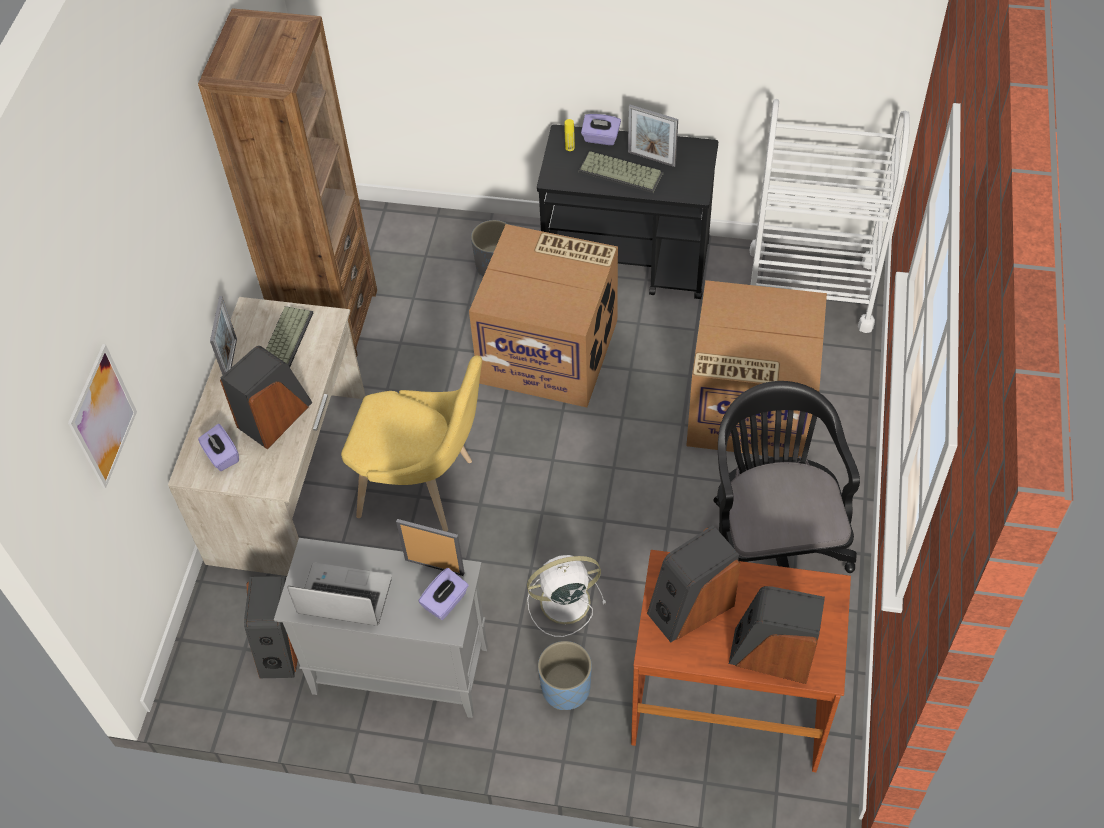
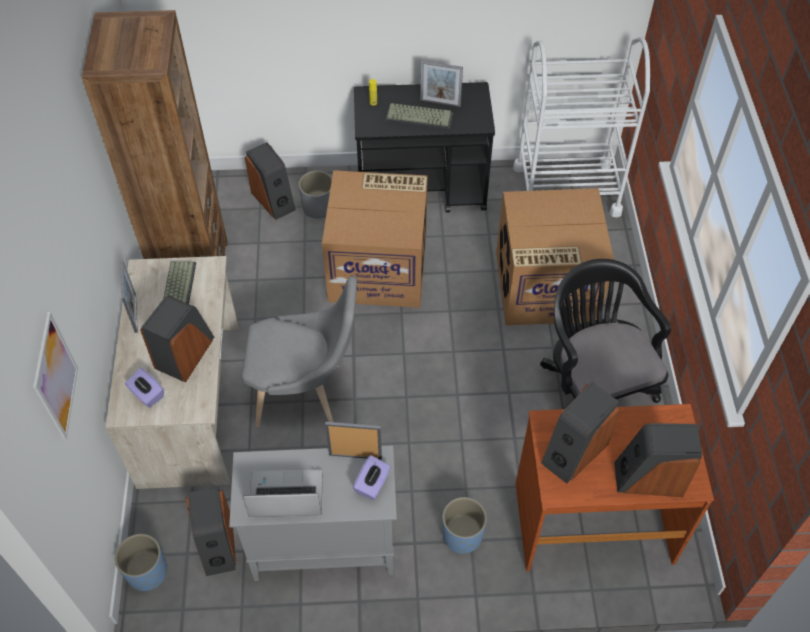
camera: 15 degrees left, 0 degrees up
(195, 661) = (147, 572): none -> blue planter
(424, 488) = (306, 394): yellow chair -> grey chair
(444, 249) = (274, 200): none -> speaker
(562, 602) = (441, 466): white fan -> none
(600, 138) = (396, 92): purple tissue box -> none

